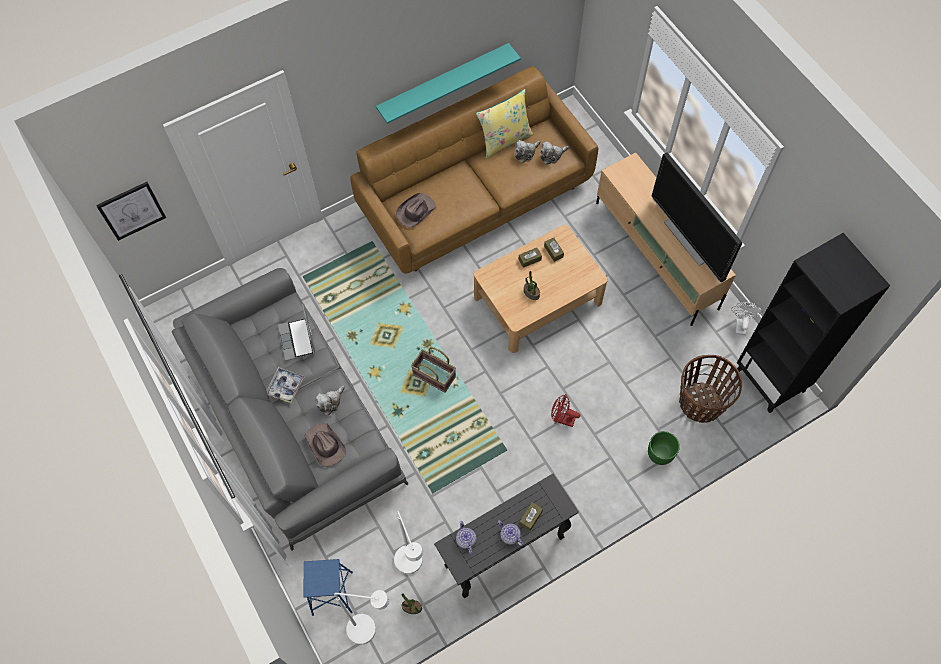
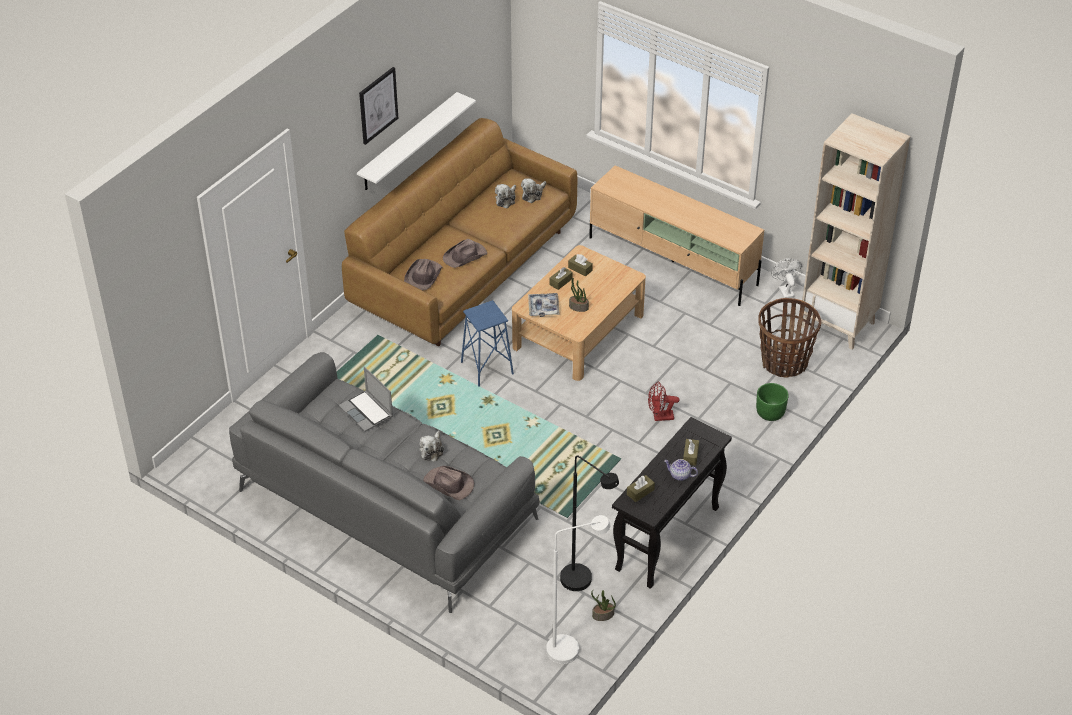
camera: 25 degrees left, 20 degrees down
(131, 210) = (164, 313): picture -> picture (378, 105)
(285, 386) = (377, 452): tray -> tray (543, 308)
(332, 593) = (514, 632): blue stool -> blue stool (487, 368)
(412, 567) = (583, 583): white floor lamp -> black floor lamp
(433, 376) = (510, 424): basket -> none
(443, 82) = (408, 142): turquoise shelf -> white shelf
(461, 202) = (465, 256): none -> brown hat
(465, 540) = (640, 492): teapot -> brown tissue box
(504, 139) = (477, 195): yellow pillow -> none
(688, 239) = (705, 216): television -> none
(771, 380) = (838, 324): black bookcase -> beige bookcase

